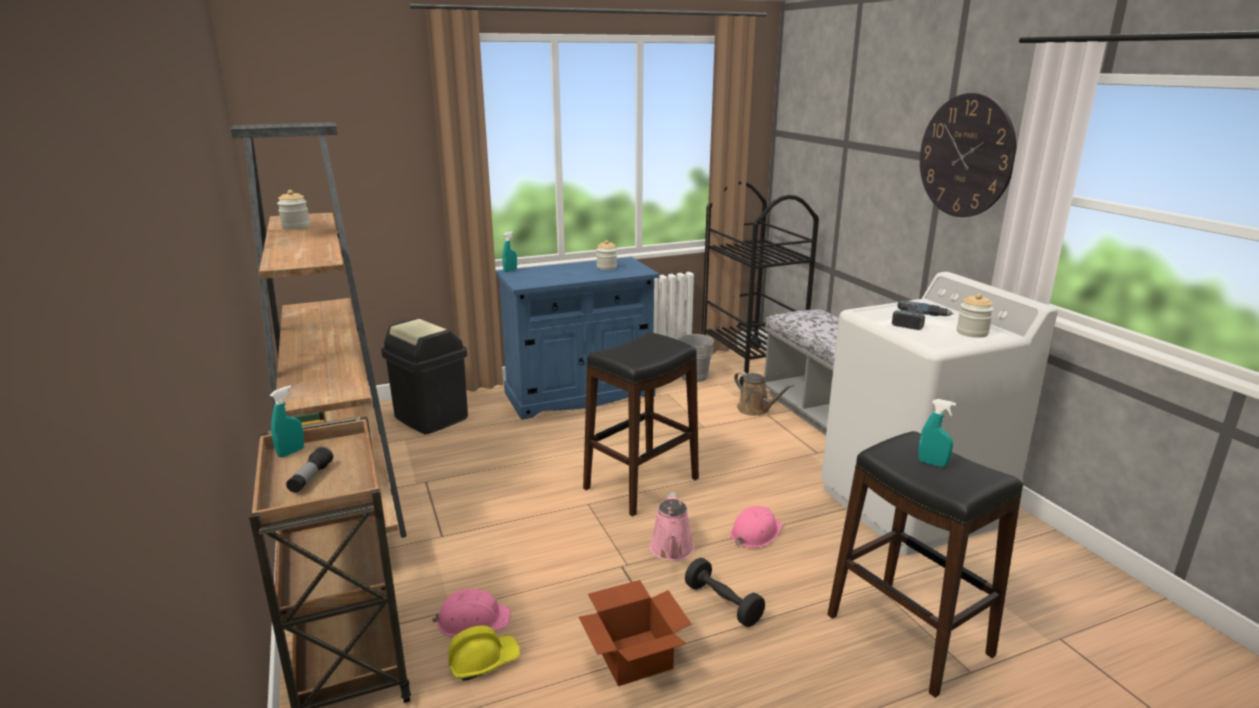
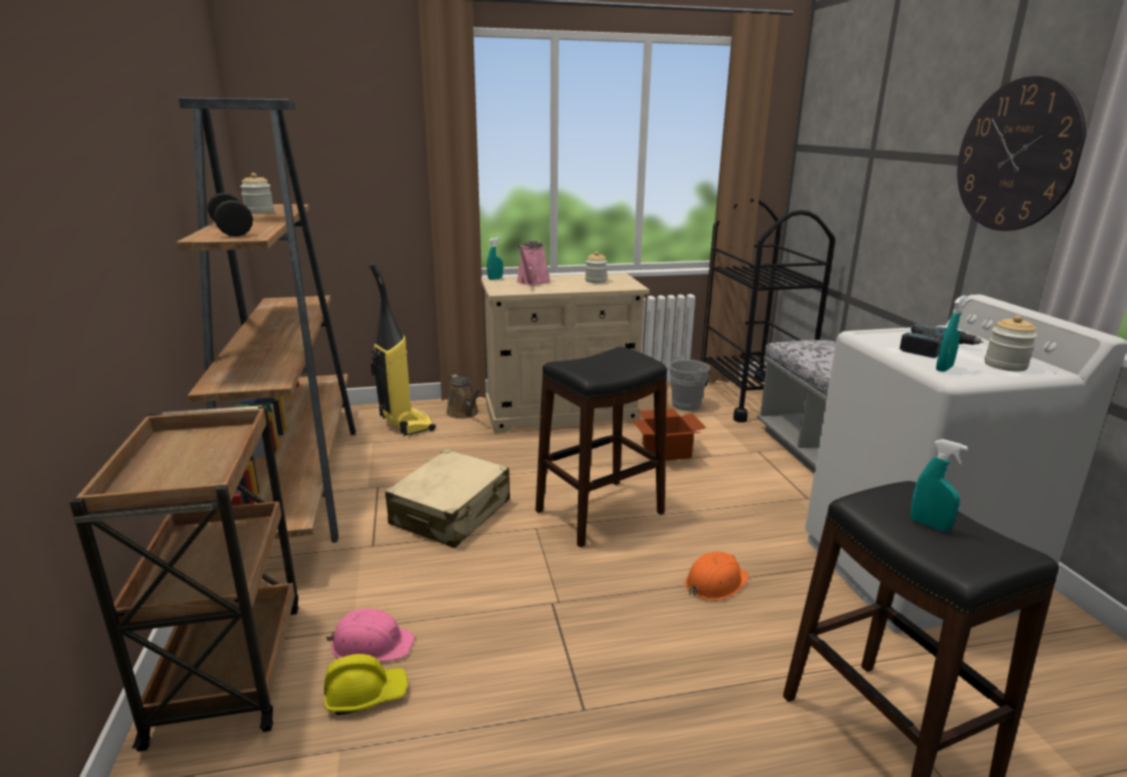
camera: 10 degrees right, 0 degrees up
(291, 452) = (174, 437): turquoise spray bottle -> turquoise spray bottle (944, 368)
(310, 478) = (174, 466): flashlight -> none
(430, 418) = (405, 424): black trash can -> vacuum cleaner
(506, 498) = (451, 513): none -> beige suitcase
(580, 394) = (561, 413): blue cabinet -> beige cabinet
(635, 655) = (537, 713): cardboard box -> cardboard box (666, 450)
(672, 550) = (613, 591): pink watering can -> pink watering can (532, 282)
(723, 603) = (657, 664): black dumbbell -> black dumbbell (232, 230)
(755, 533) = (715, 582): pink hard hat -> orange hard hat
(756, 410) = (746, 445): brown watering can -> brown watering can (464, 413)

